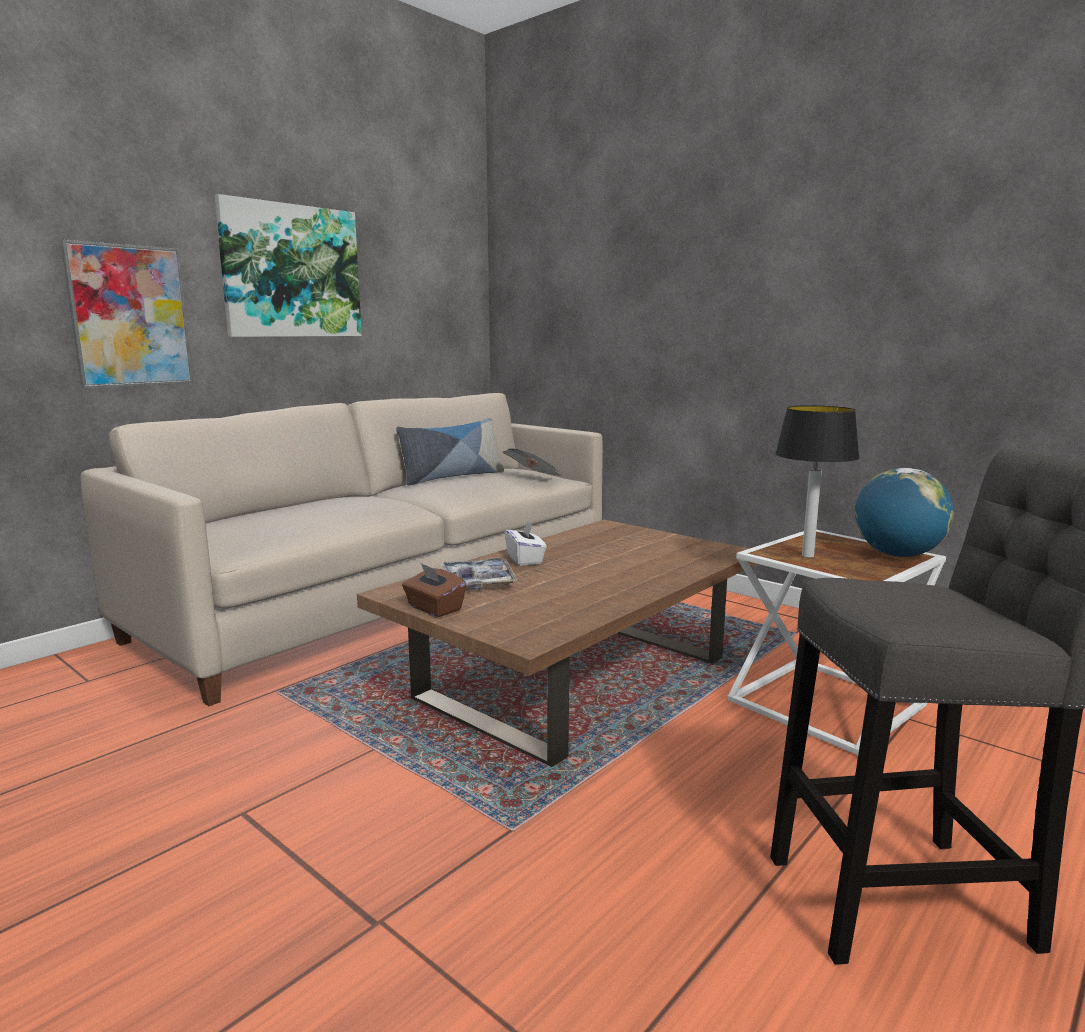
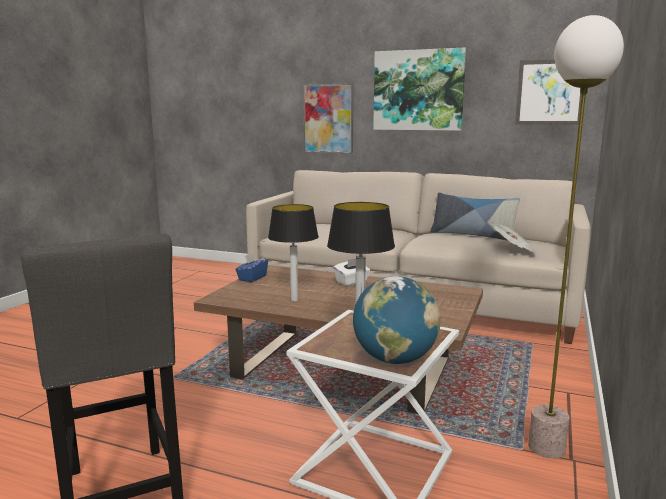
camera: 70 degrees right, 0 degrees up
(434, 608) = (252, 278): brown tissue box -> blue tissue box
(444, 286) = (550, 92): none -> picture
(477, 581) = (300, 279): tray -> none
(579, 595) = (294, 300): none -> table lamp
(793, 624) = (547, 448): none -> floor lamp

